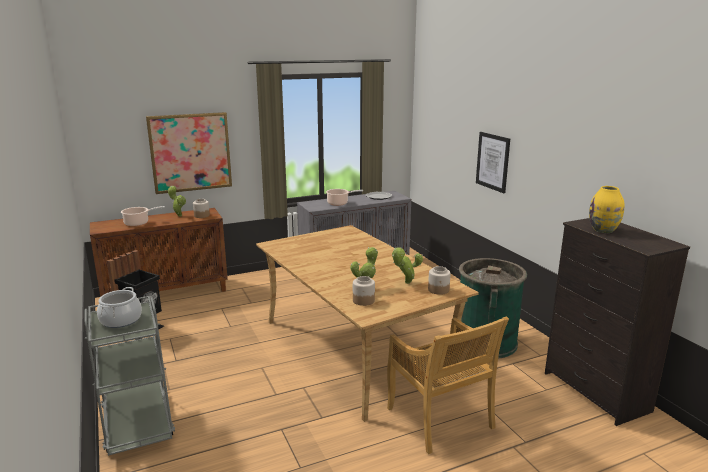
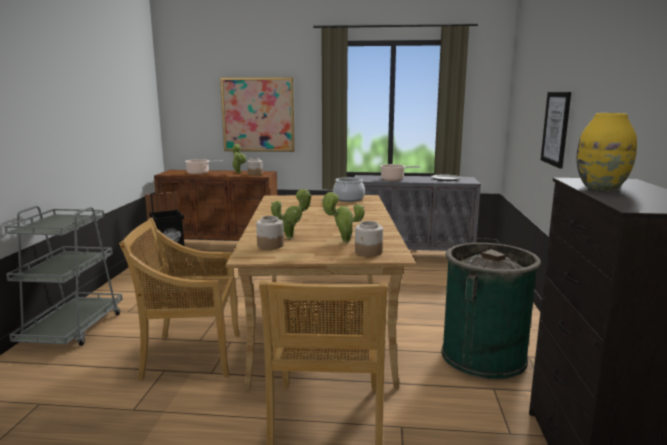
camera: 30 degrees right, 5 degrees down
(120, 320) = (60, 222): cooking pot -> cooking pot (348, 199)
(286, 409) = (190, 355): none -> beige chair

